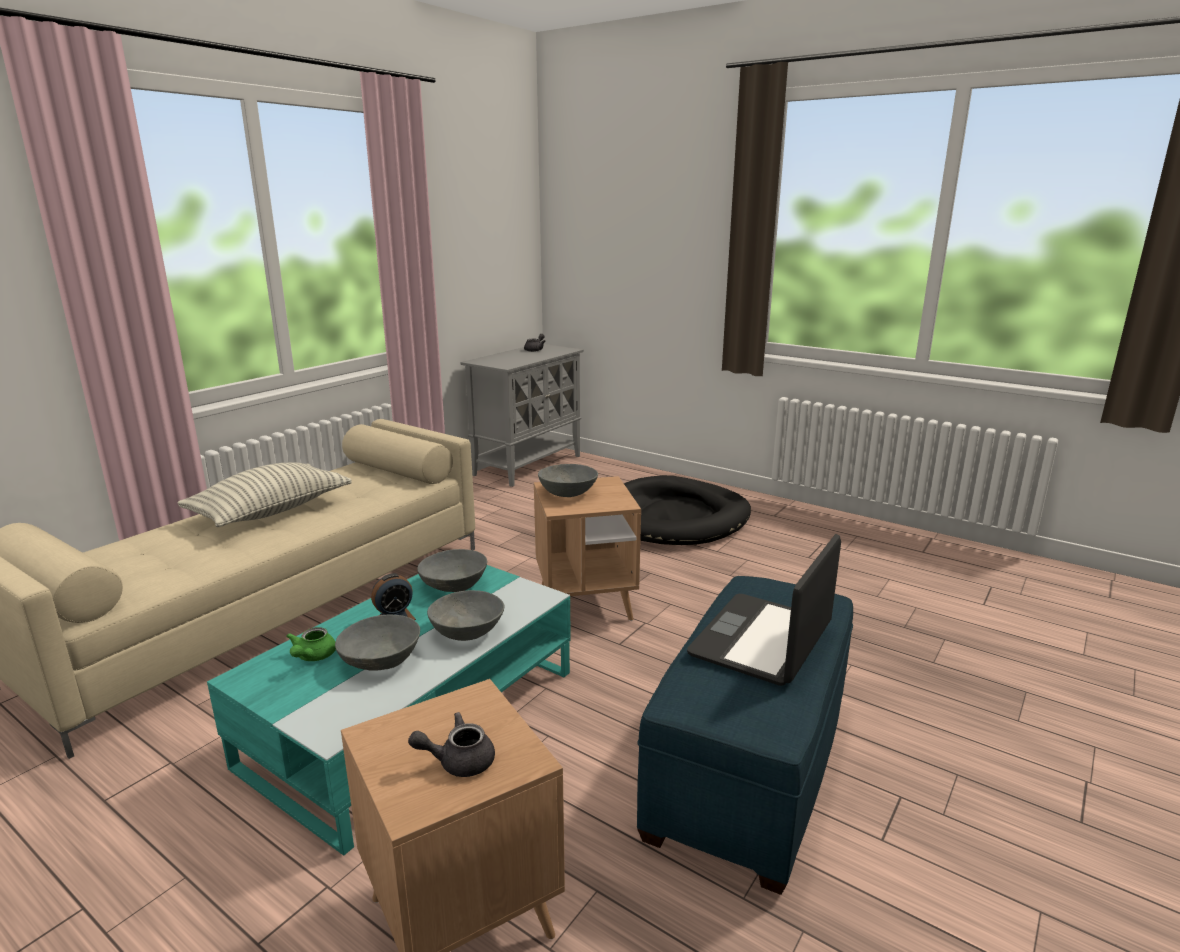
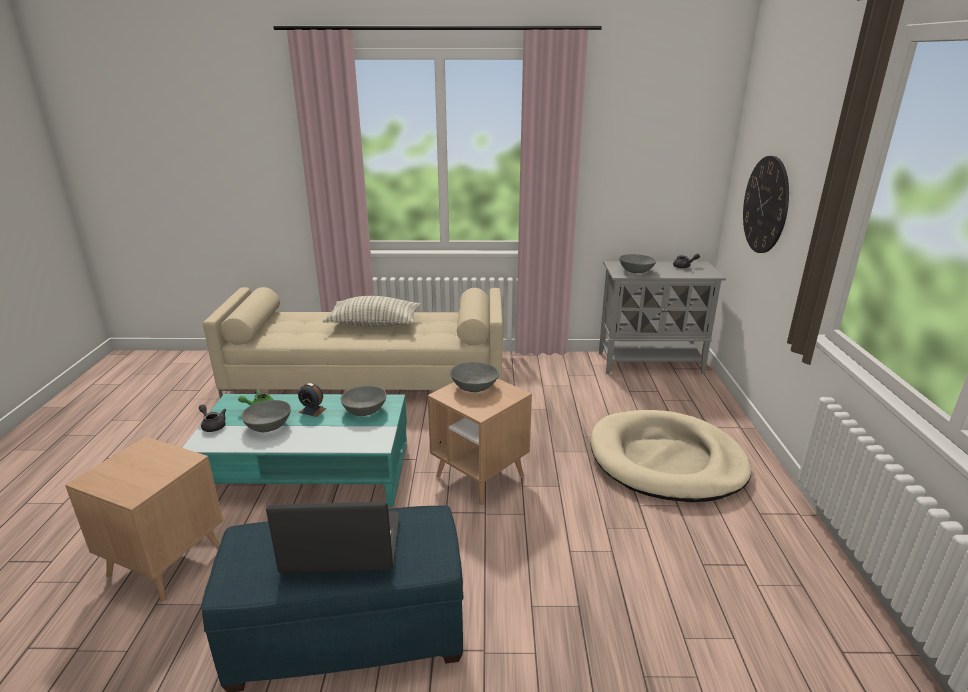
camera: 55 degrees right, 5 degrees up
(458, 761) = (127, 477): grey teapot -> grey teapot (213, 425)
(468, 632) = (315, 437): grey bowl -> grey bowl (636, 271)
(620, 265) = (765, 205): none -> wall clock
(674, 518) = (666, 460): black dog bed -> beige dog bed

